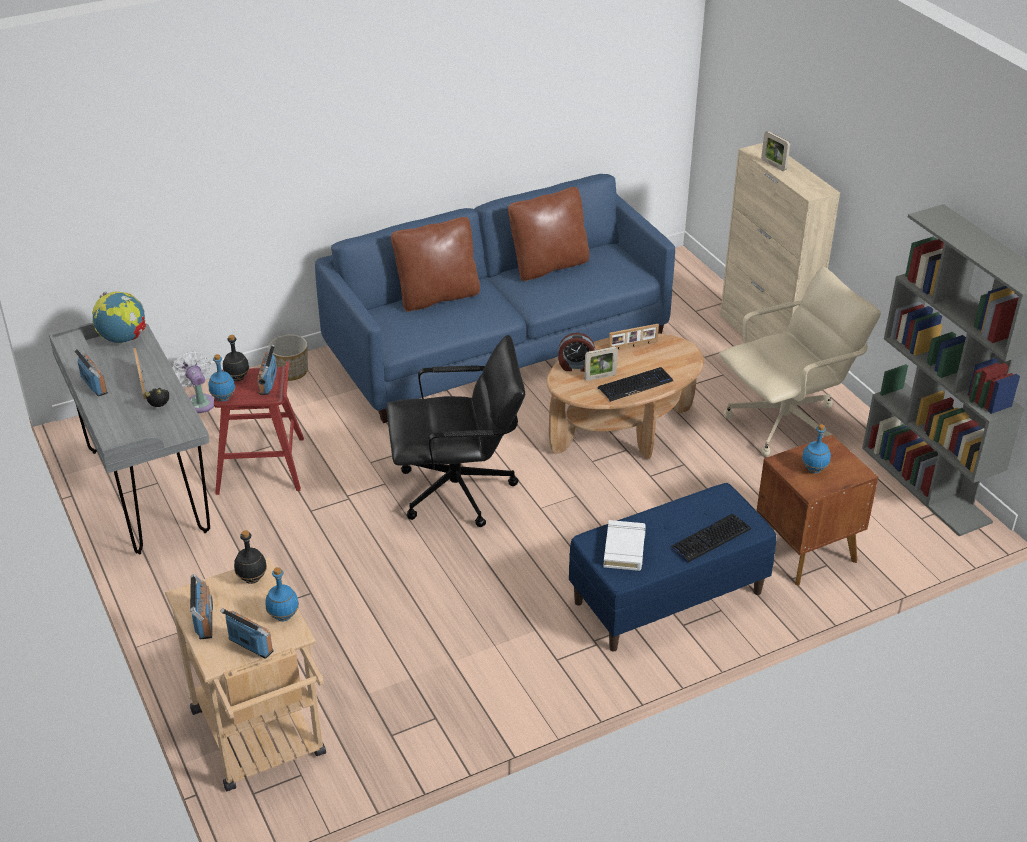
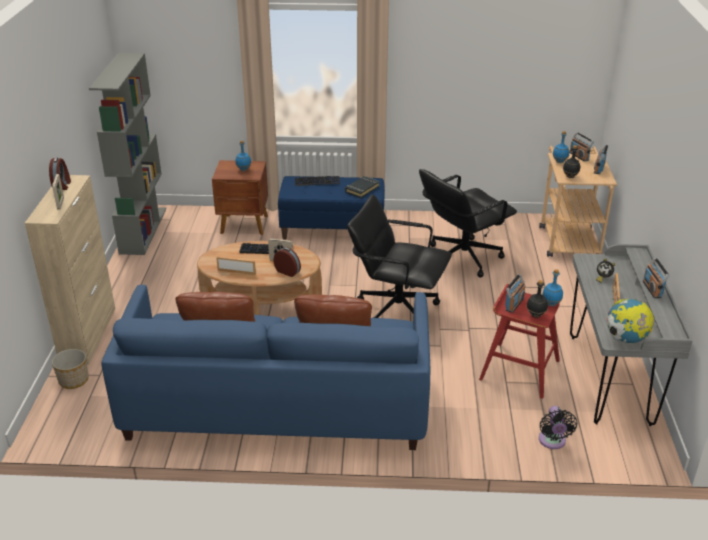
camera: 150 degrees left, 5 degrees down
(199, 402) = (552, 442): white fan -> black fan
(291, 371) = (461, 443): planter -> planter (73, 380)
(423, 619) = (462, 257): none -> black office chair
(624, 549) = (362, 189): white book -> black book
(785, 423) = (163, 280): beige office chair -> none
(811, 182) = (62, 185): none -> alarm clock

